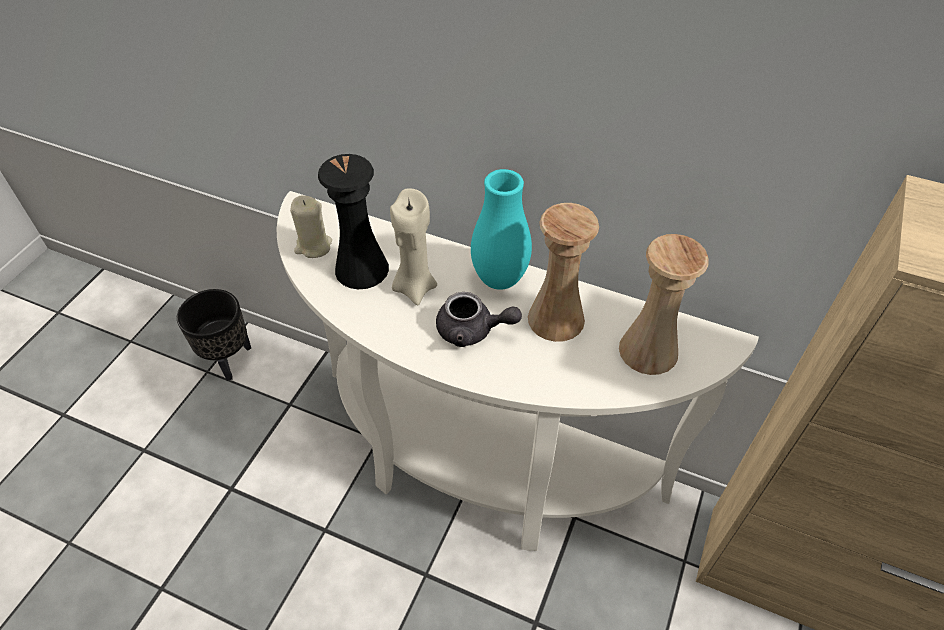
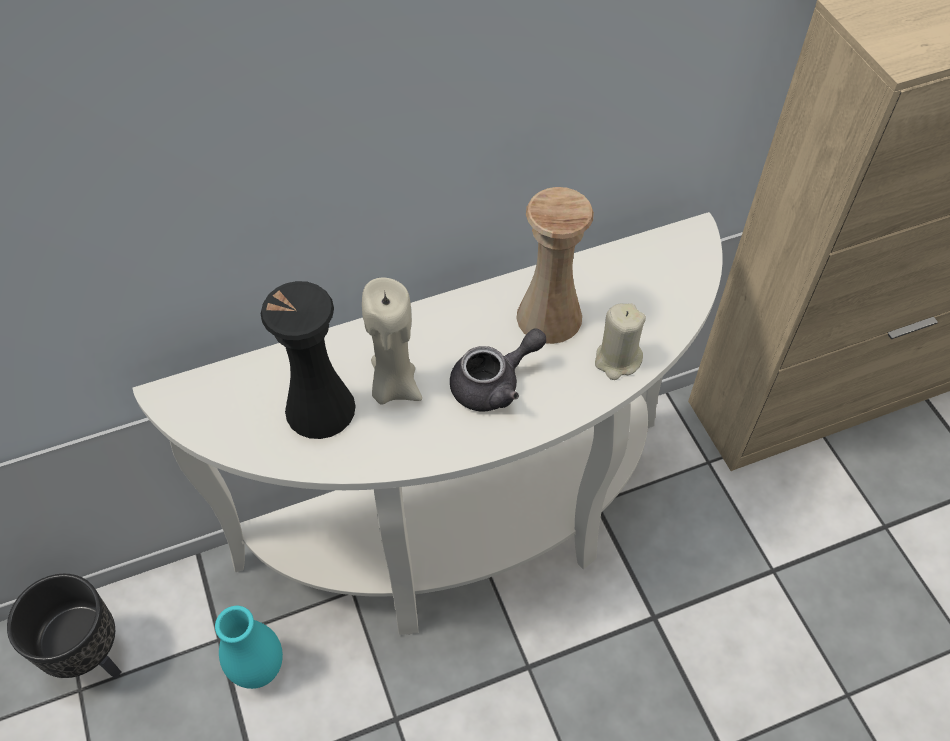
camera: 45 degrees left, 5 degrees up
(313, 246) = (239, 425): beige candle -> beige candle (617, 360)
(499, 279) = (460, 318): turquoise vase -> turquoise vase (259, 669)
(648, 350) = (648, 287): beige vase -> none

